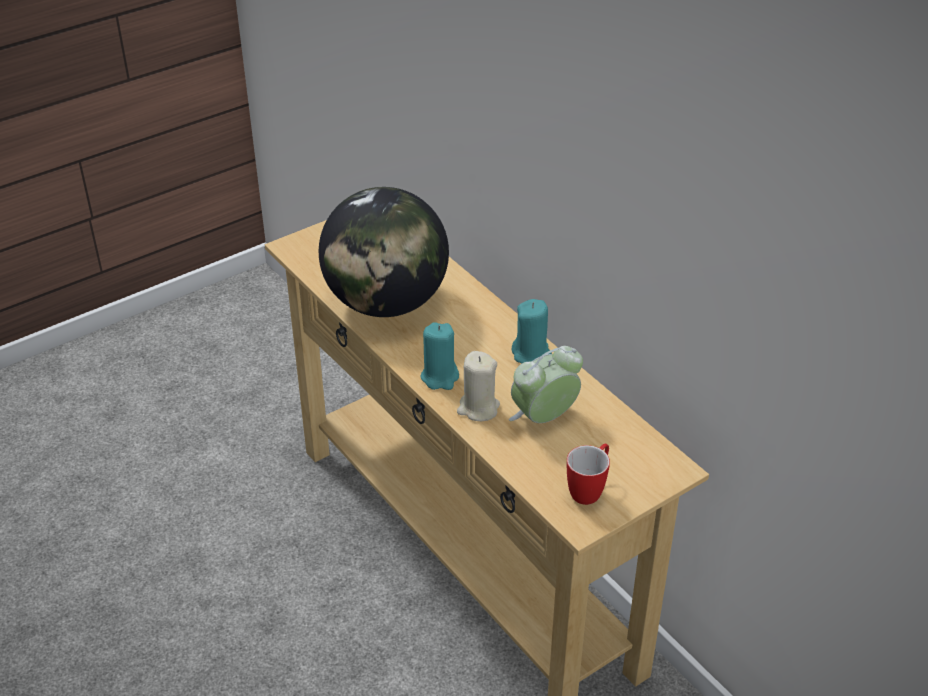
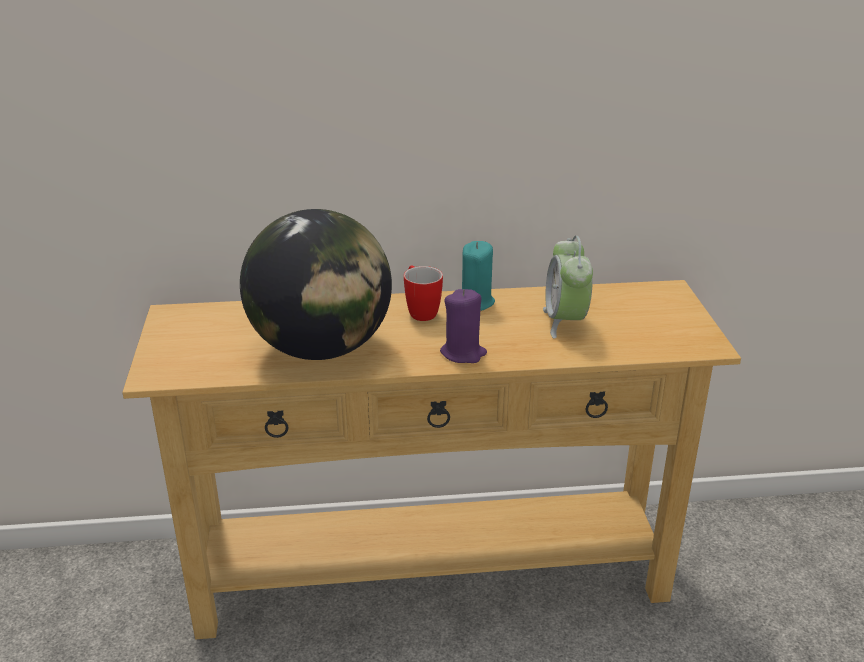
camera: 60 degrees left, 10 degrees down
(440, 377) = (463, 353): turquoise candle -> purple candle
(478, 408) = (525, 348): beige candle -> none
(589, 489) = (671, 330): mug -> mug (420, 311)

